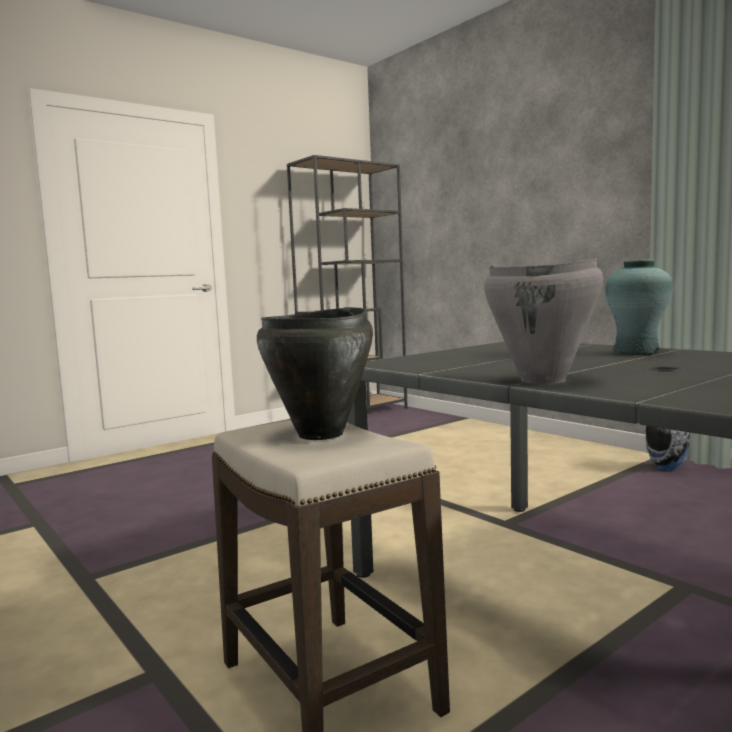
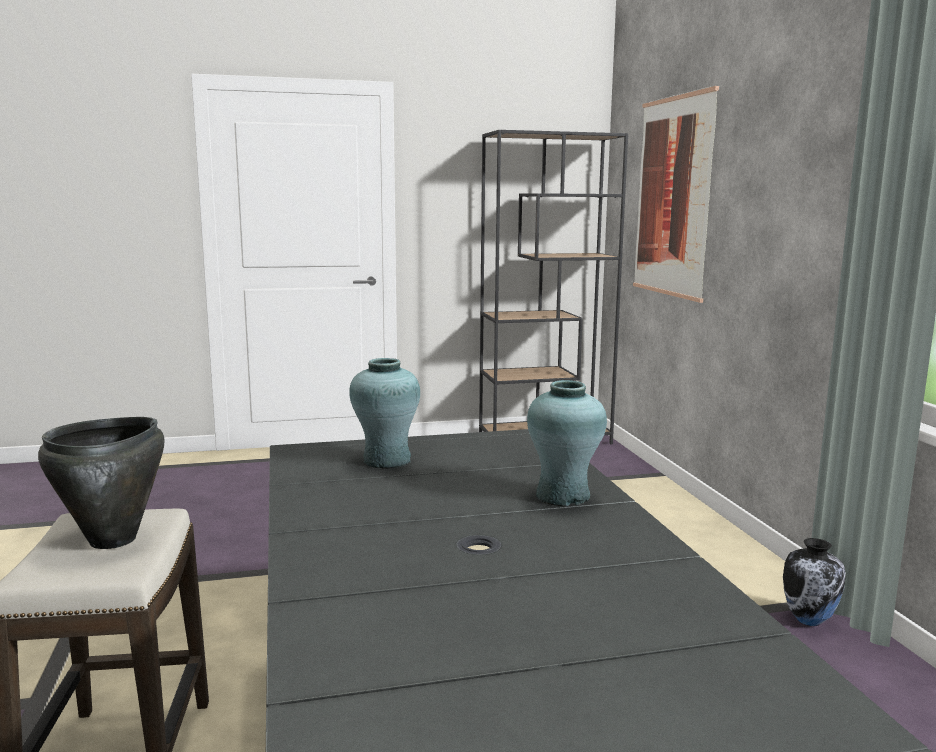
camera: 25 degrees right, 5 degrees up
(452, 205) = (672, 196): none -> picture
(465, 357) = (387, 460): none -> turquoise vase
(543, 380) = (314, 533): grey cooking pot -> none

